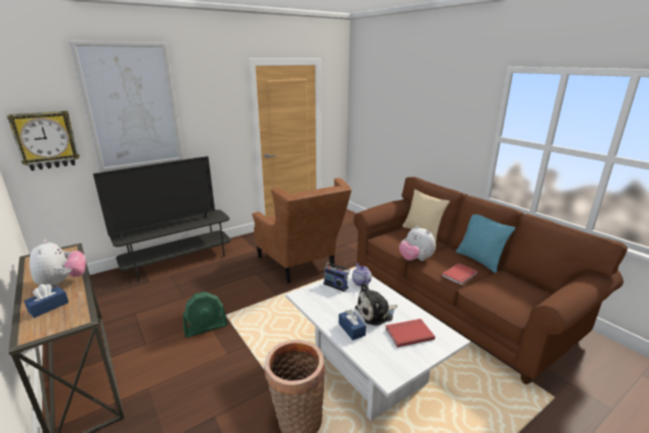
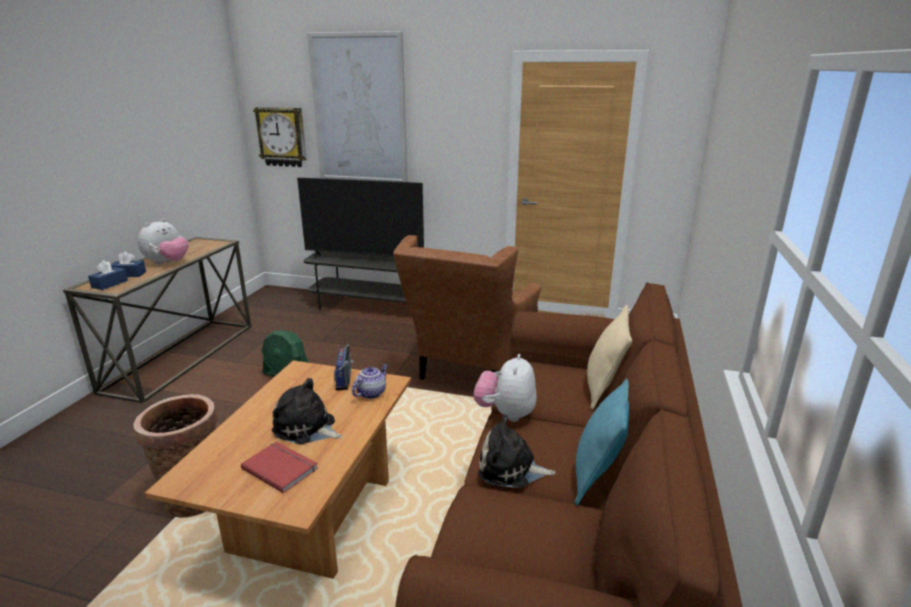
camera: 50 degrees right, 0 degrees up
(351, 329) = (255, 424): blue tissue box -> blue tissue box (110, 284)
(366, 372) = (309, 512): white coffee table -> brown coffee table
(460, 275) = (511, 469): red book -> plush toy

